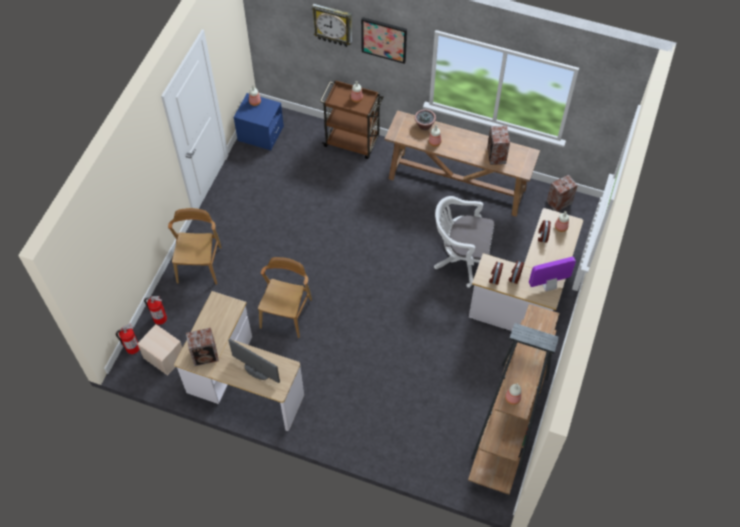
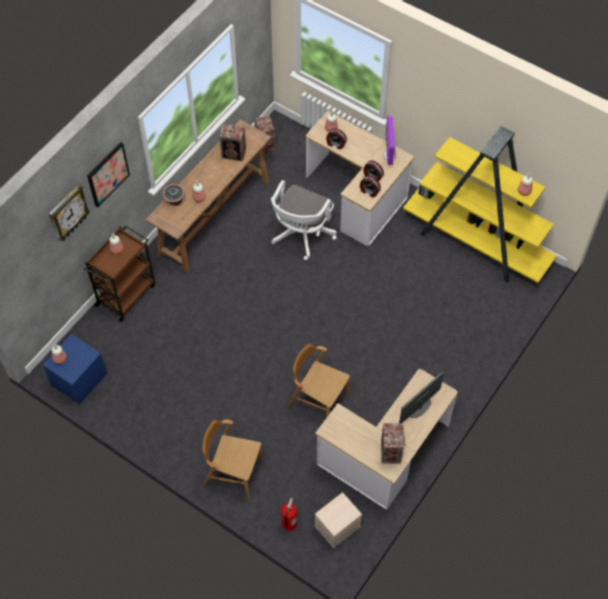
camera: 75 degrees left, 0 degrees up
(132, 348) = (317, 557): fire extinguisher -> none
(510, 418) = (476, 243): brown bookcase -> yellow bookcase

